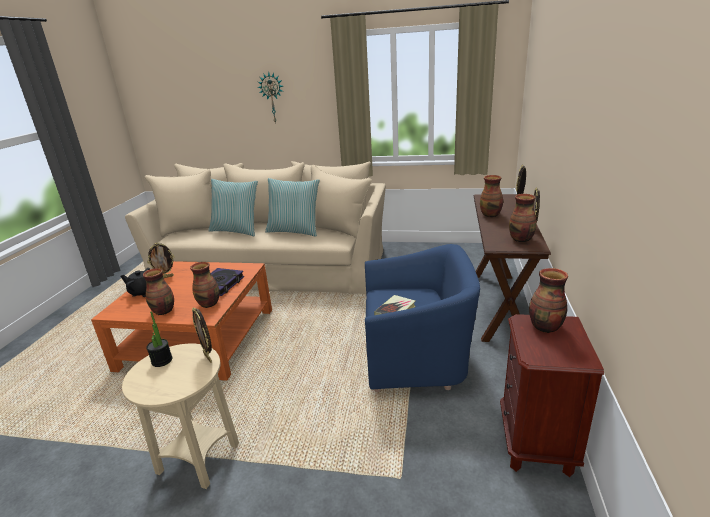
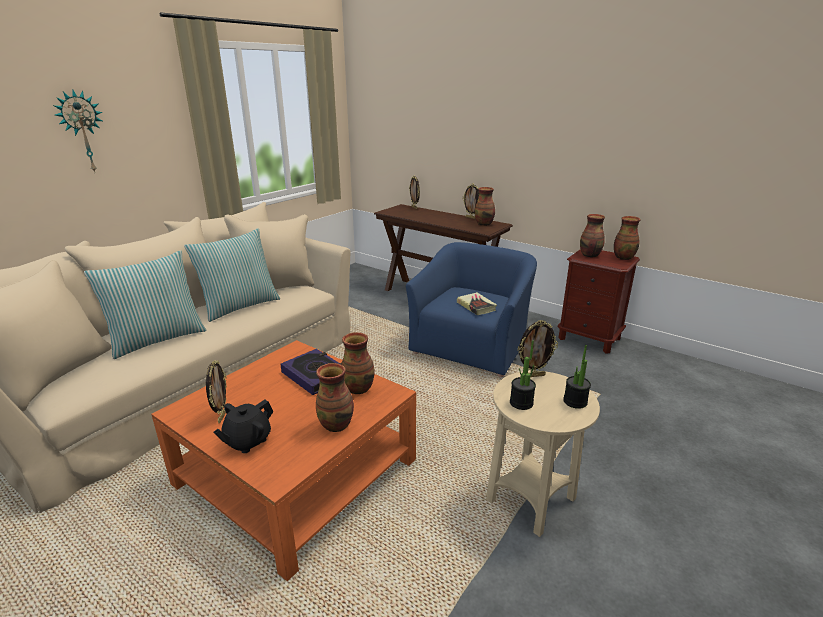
camera: 65 degrees left, 0 degrees up
(169, 387) = (575, 401): none -> potted plant
(490, 215) = (428, 219): vase -> vase (623, 257)

